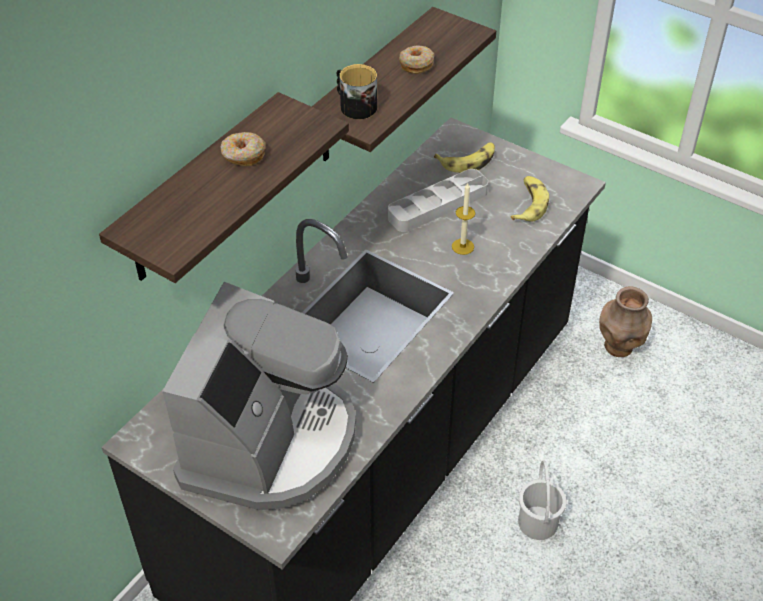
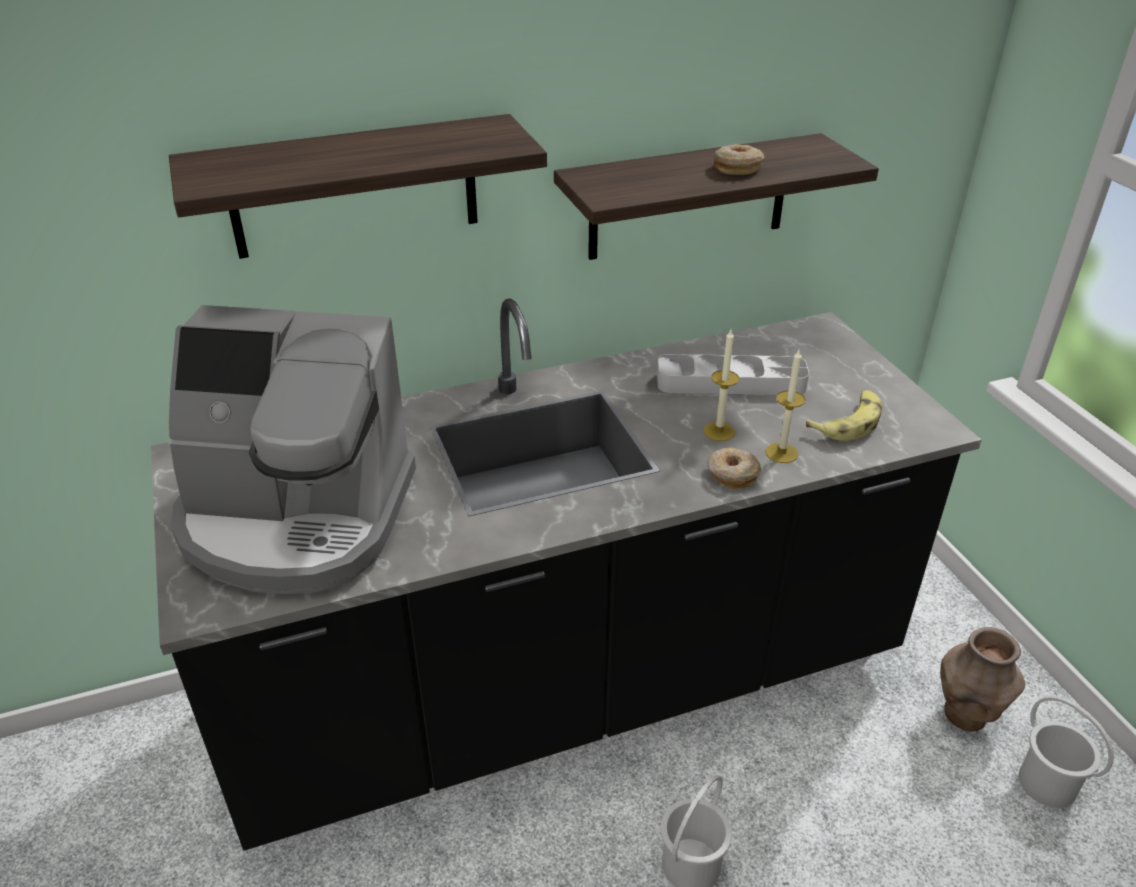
camera: 35 degrees right, 10 degrees down
(243, 155) = (395, 143): donut -> donut (732, 475)
(270, 442) = (297, 518): coffee machine -> coffee machine turned 45 degrees clockwise
(355, 106) = (619, 179): mug -> none
(468, 161) = (811, 356): banana -> none
(510, 245) = (781, 453): none -> candle
(682, 364) = (1047, 782): none -> white bucket

